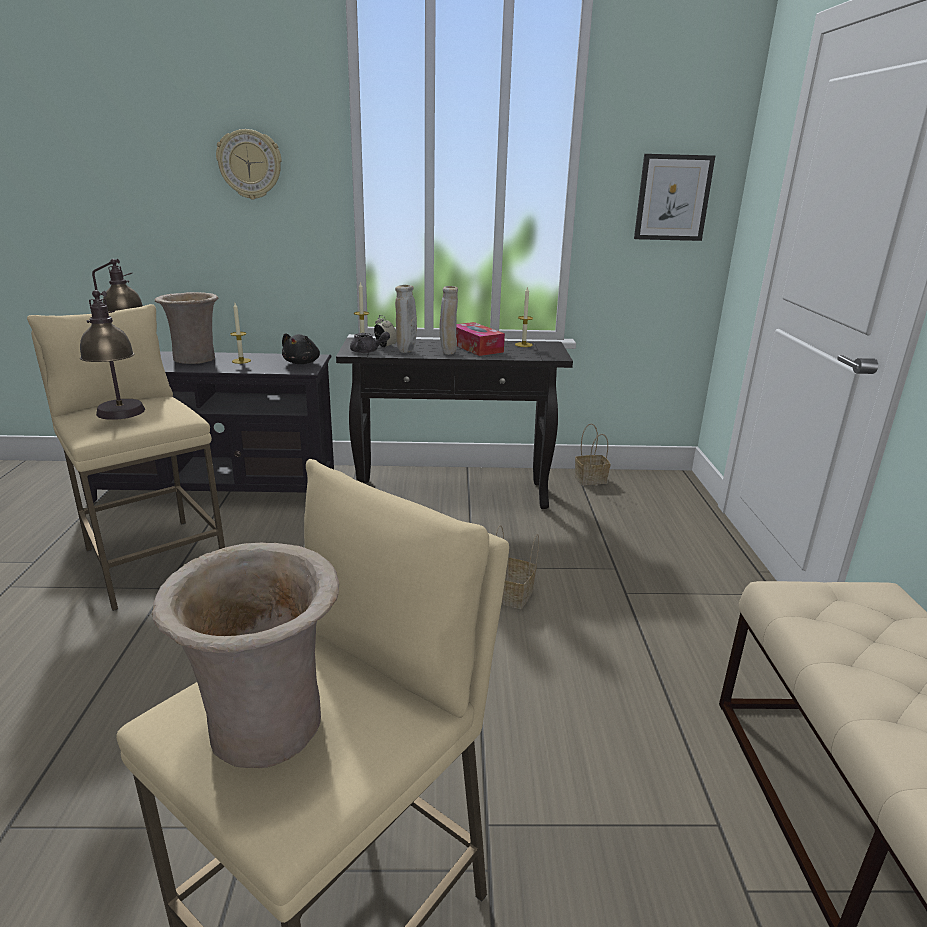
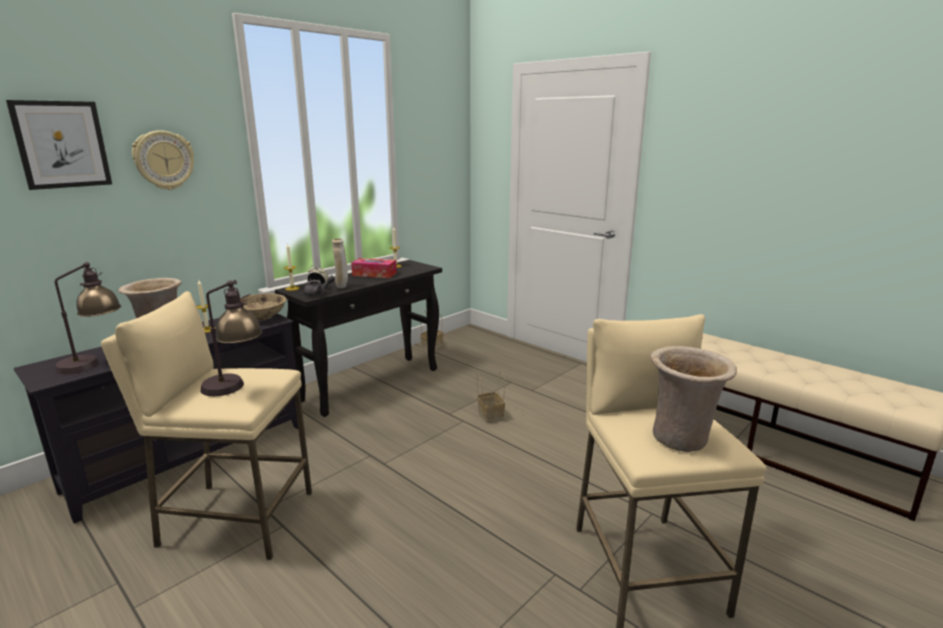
camera: 45 degrees left, 5 degrees down
(302, 363) = (260, 317): black plush toy -> beige bowl
(448, 353) = (368, 281): beige vase -> none
(673, 198) = (441, 161): picture -> picture (62, 144)

